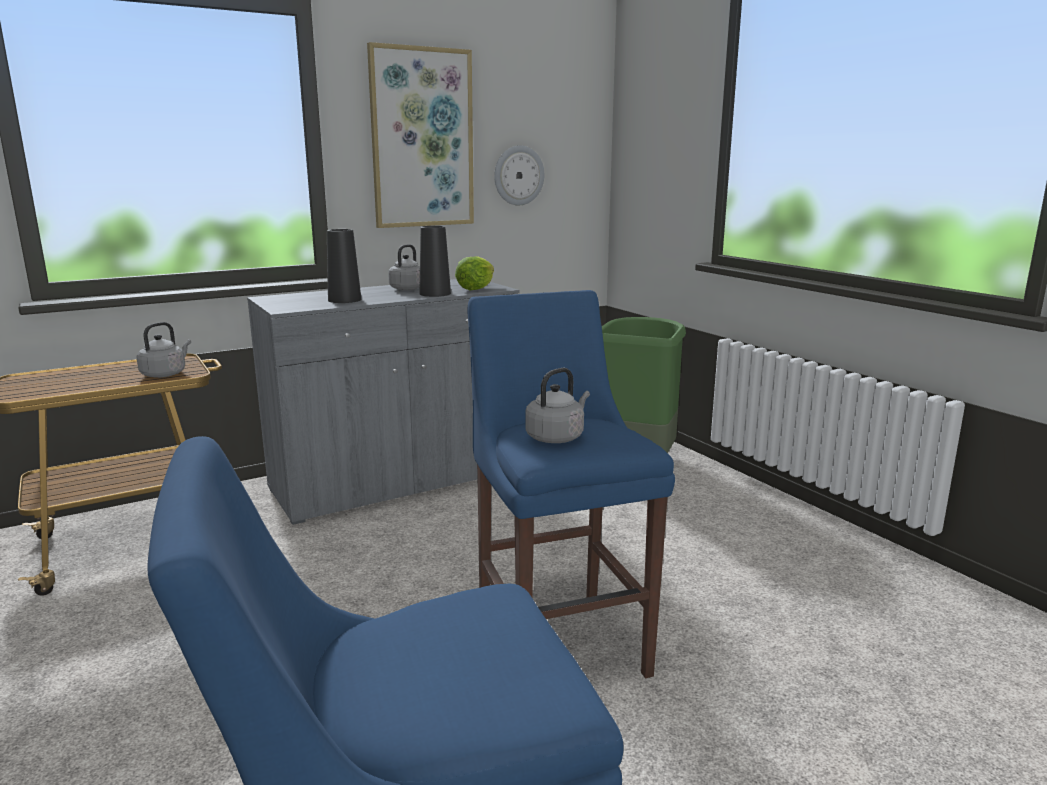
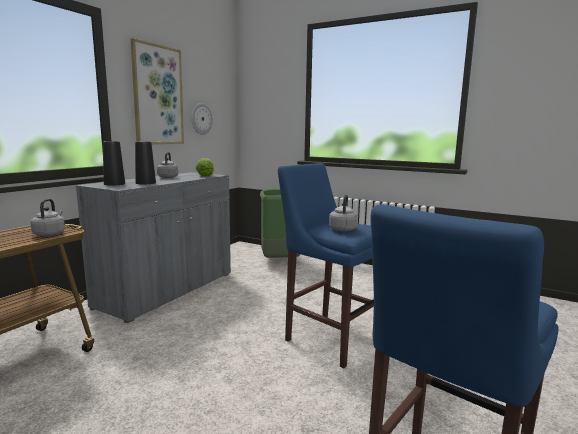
camera: 30 degrees left, 5 degrees down
(435, 294) = (190, 178): black vase -> black vase (114, 184)

